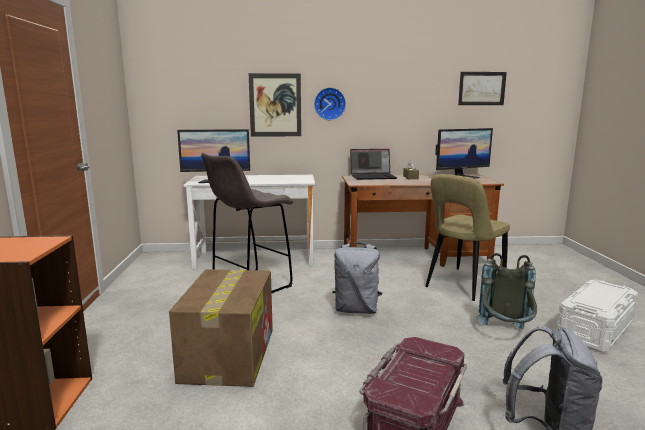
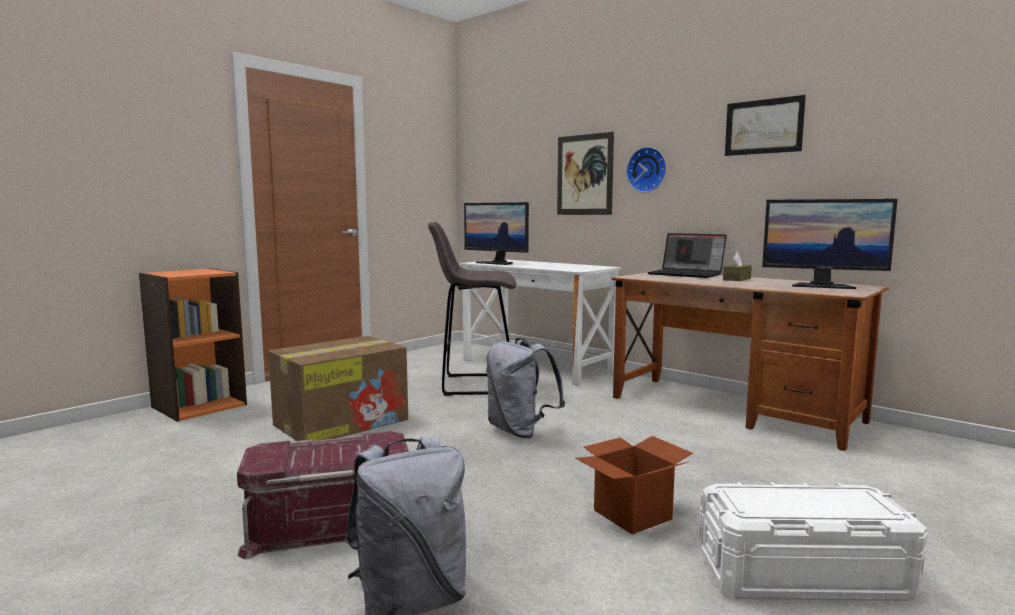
camera: 45 degrees right, 5 degrees down
(463, 285) = (720, 455): beige chair -> none
(482, 88) = (903, 128): picture -> picture (763, 126)
(505, 334) = (633, 515): grey backpack -> cardboard box

